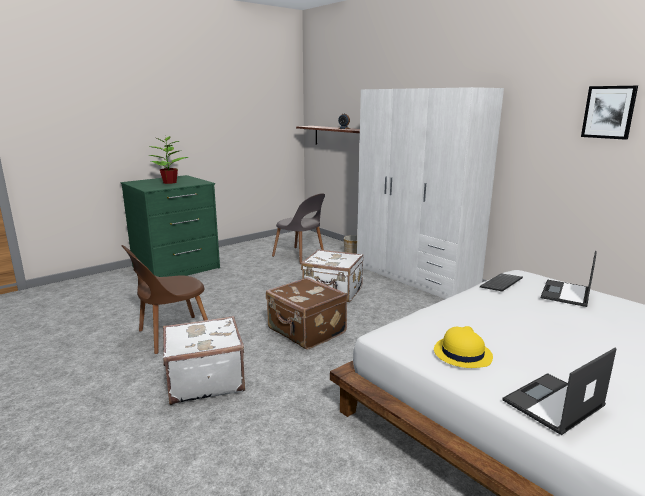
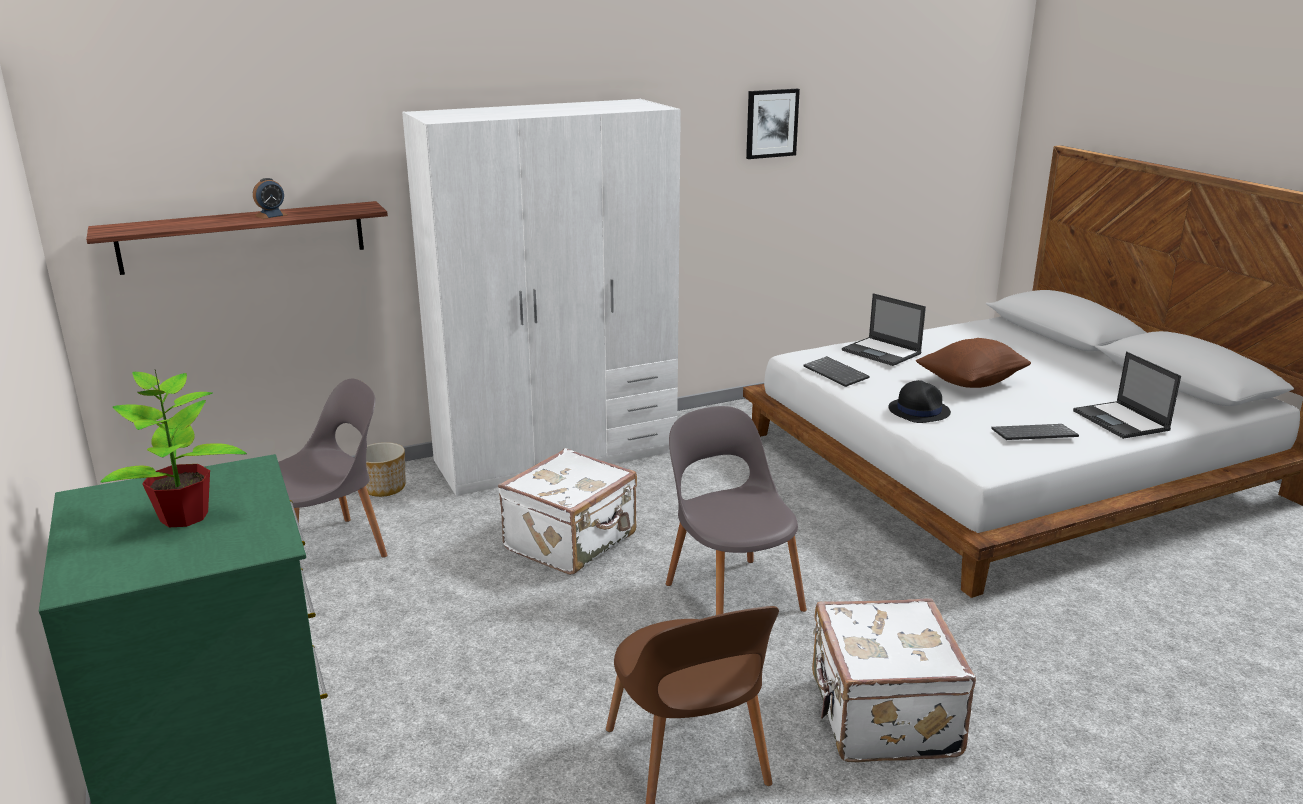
camera: 75 degrees left, 5 degrees up
(306, 331) = (731, 593): brown suitcase -> grey chair
(462, 353) = (1033, 435): yellow hat -> keyboard
(464, 311) = (919, 410): none -> black hat
(557, 330) = (971, 382): none -> brown pillow

